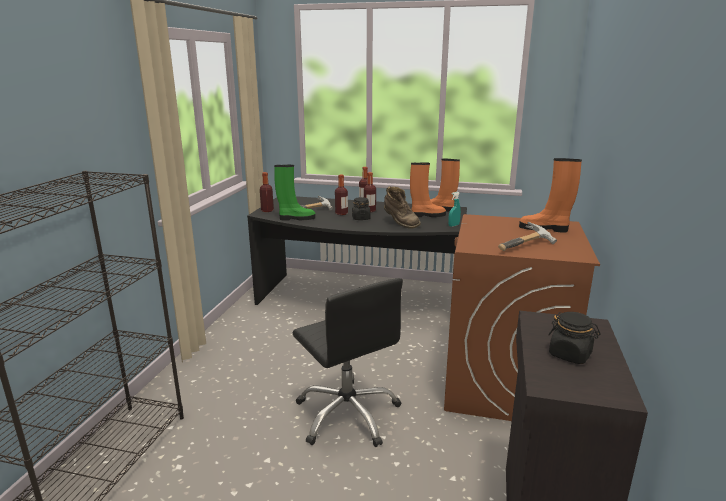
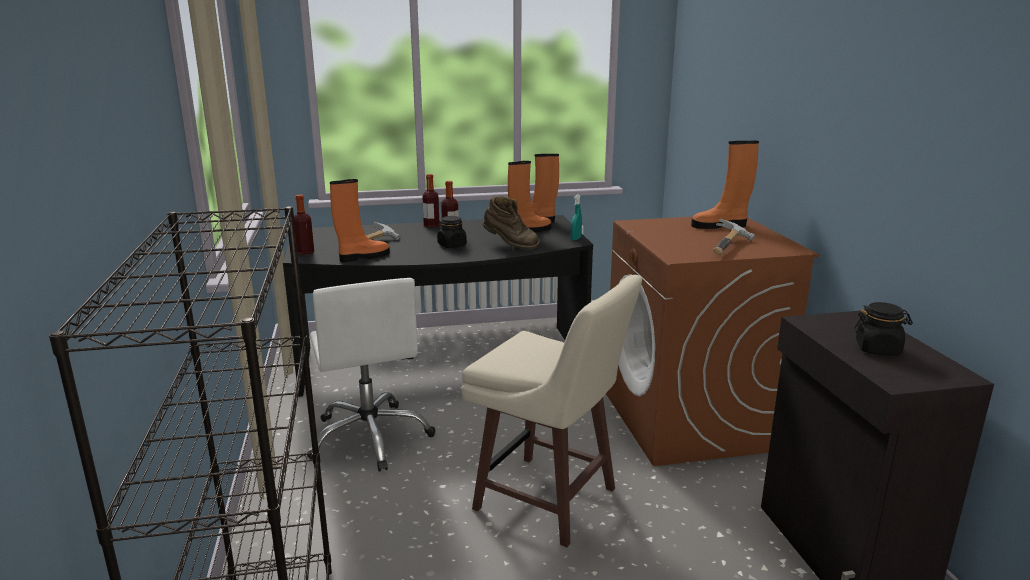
camera: 25 degrees left, 0 degrees up
(273, 340) = (370, 437): none -> white office chair
(296, 218) = (363, 257): green boot -> orange boot
(341, 213) = (417, 242): bottle -> none
(348, 414) = (548, 501): black office chair -> beige stool

